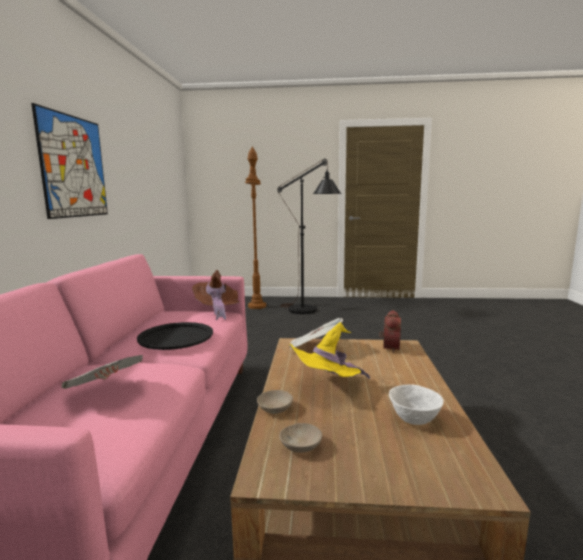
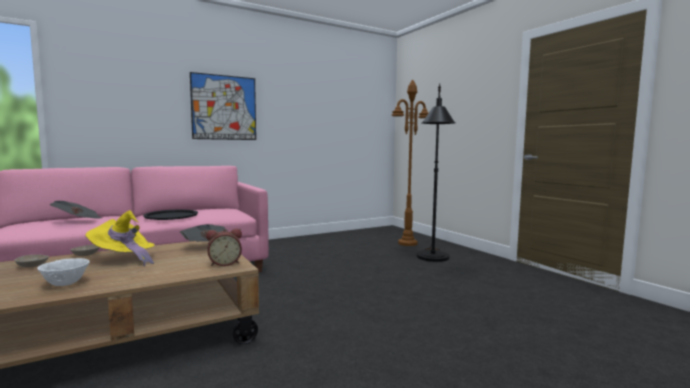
camera: 55 degrees right, 5 degrees down
(217, 310) = (241, 213): brown hat -> none

